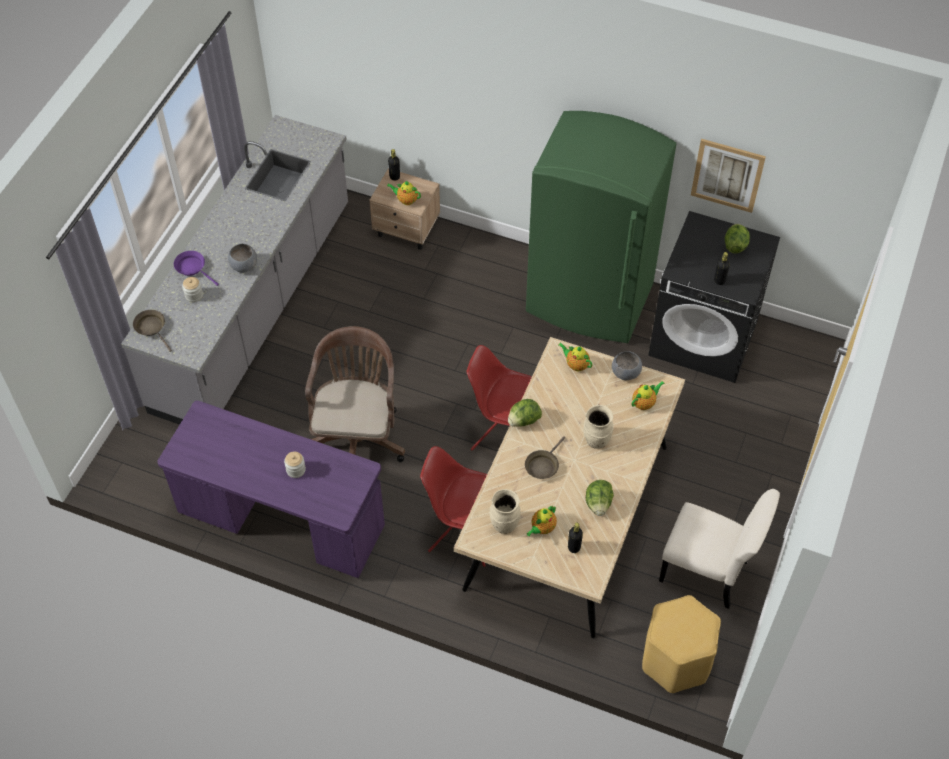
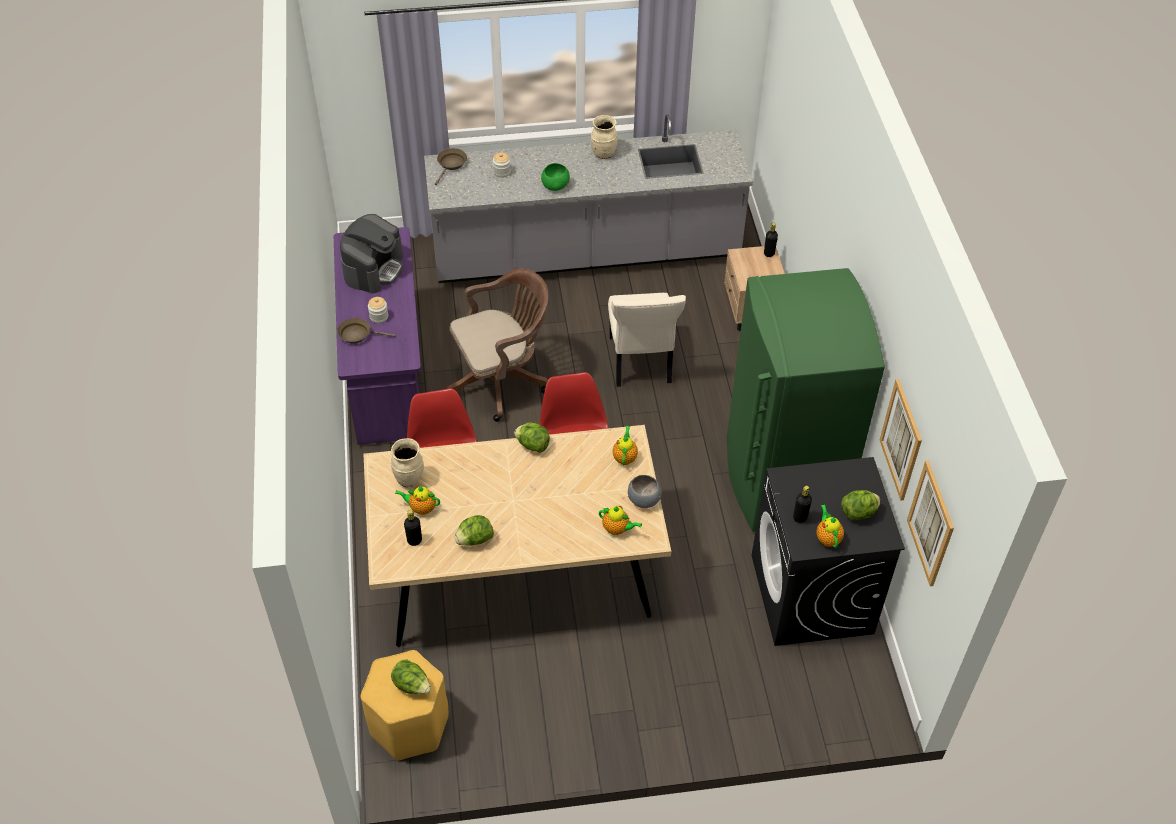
camera: 60 degrees right, 5 degrees down
(192, 268) = (529, 158): purple frying pan -> none
(230, 449) = (374, 268): none -> coffee machine
(244, 266) = (554, 186): grey bowl -> green bowl
(406, 200) = (748, 273): teapot -> teapot (827, 538)
(543, 465) = (491, 480): brown frying pan -> brown frying pan (358, 334)
(596, 440) = (547, 508): beige vase -> beige vase (603, 153)
(690, 620) = (412, 685): none -> lettuce
(707, 572) = (525, 713): beige chair -> beige chair (640, 362)
(809, 199) = (930, 523): none -> picture

